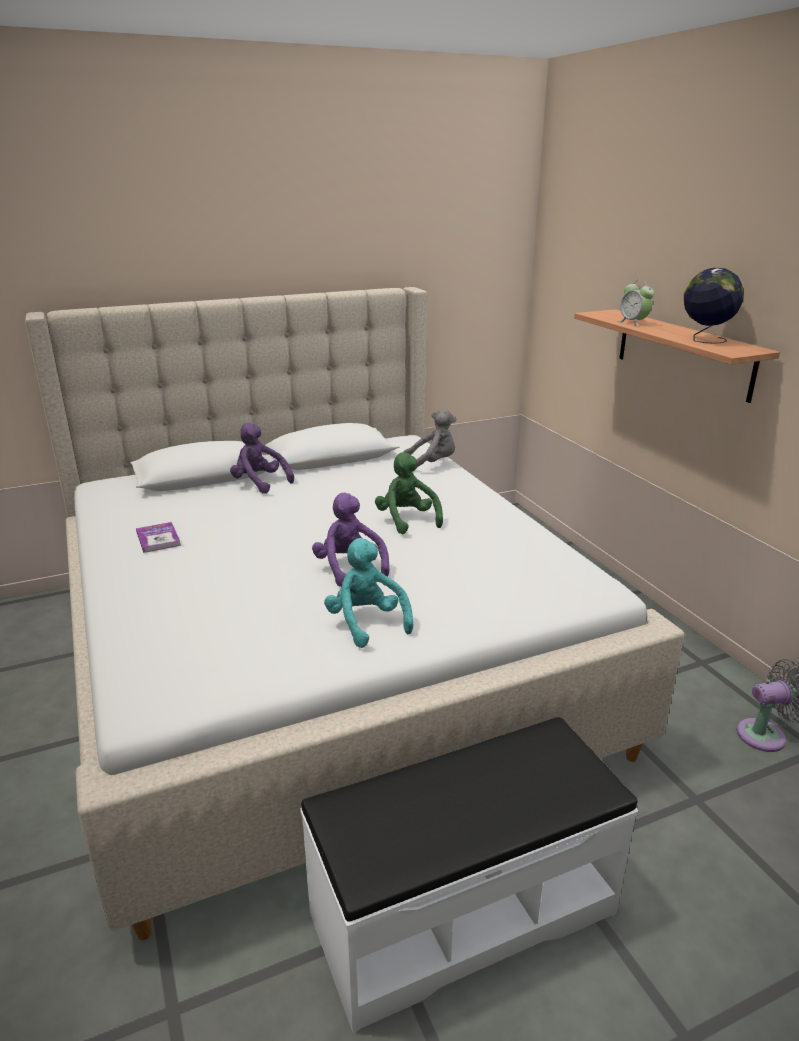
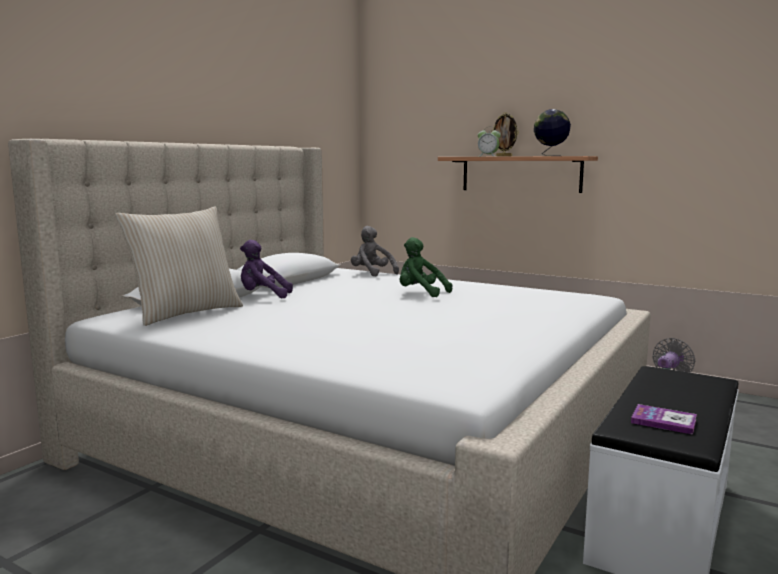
camera: 35 degrees left, 15 degrees down
(158, 496) = (185, 313): none -> beige pillow
(158, 539) = (250, 328): book -> book (663, 421)
(349, 568) = (438, 314): purple plush toy -> none
(366, 623) = (510, 328): turquoise plush toy -> none
(432, 464) = (372, 273): grey plush toy -> grey plush toy turned 90 degrees counterclockwise
(663, 323) = (504, 156): none -> picture frame

